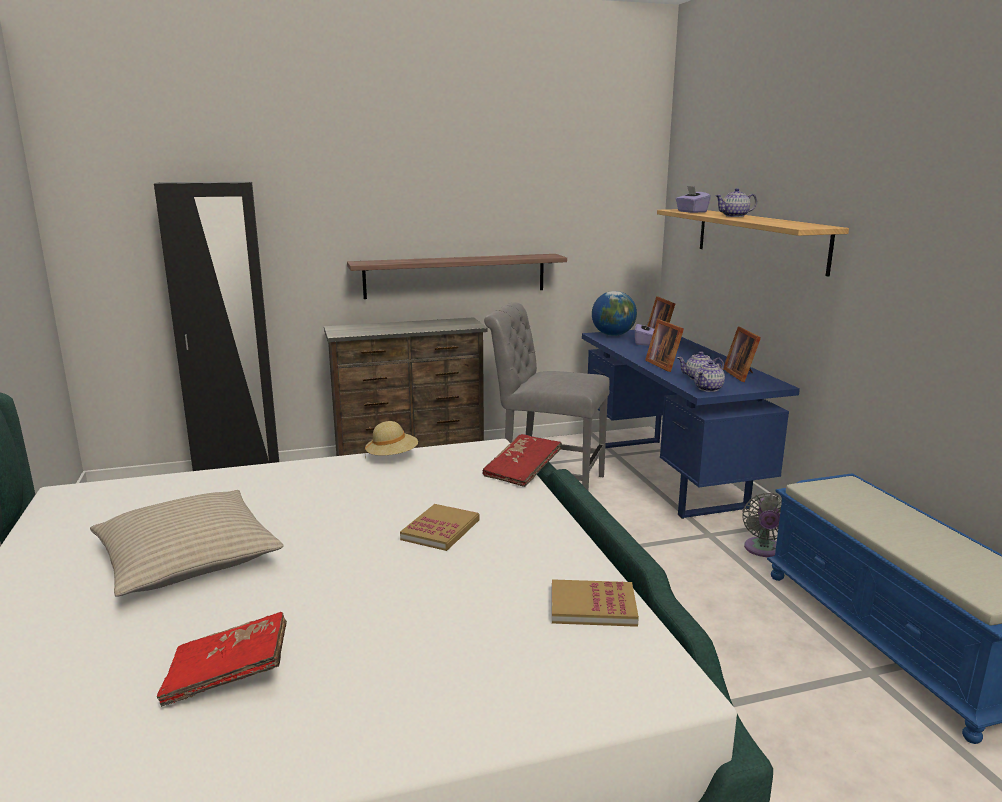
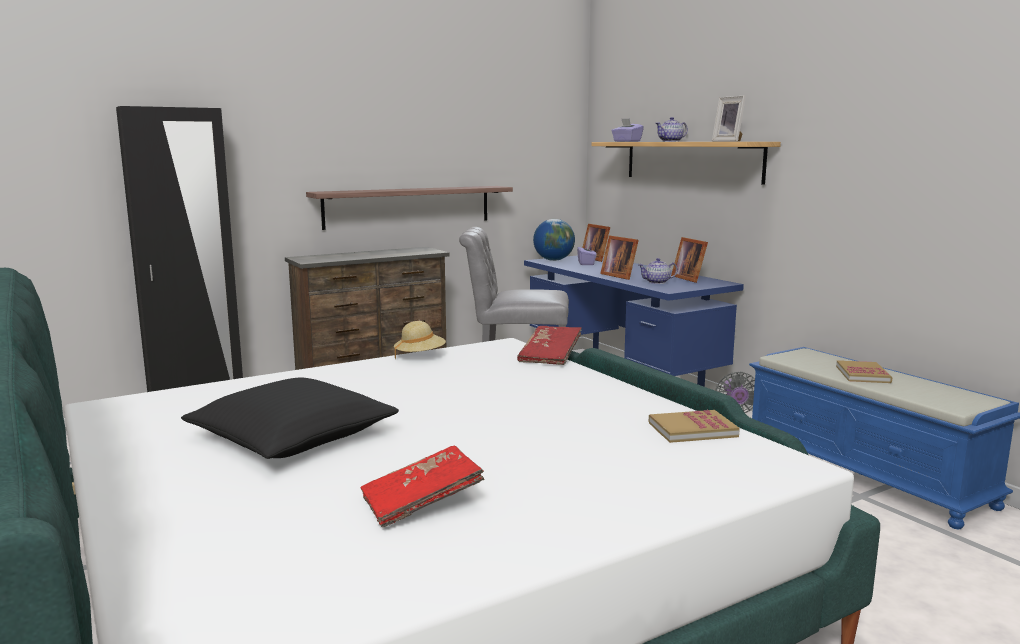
camera: 15 degrees left, 5 degrees down
(188, 558) = (293, 437): beige pillow -> black pillow
(440, 530) = (516, 398): book -> book (863, 374)
(709, 389) = (672, 288): teapot -> none
(790, 223) = (729, 141): none -> picture frame

